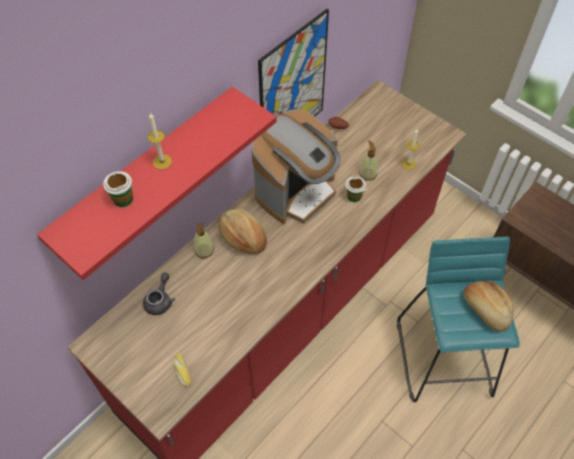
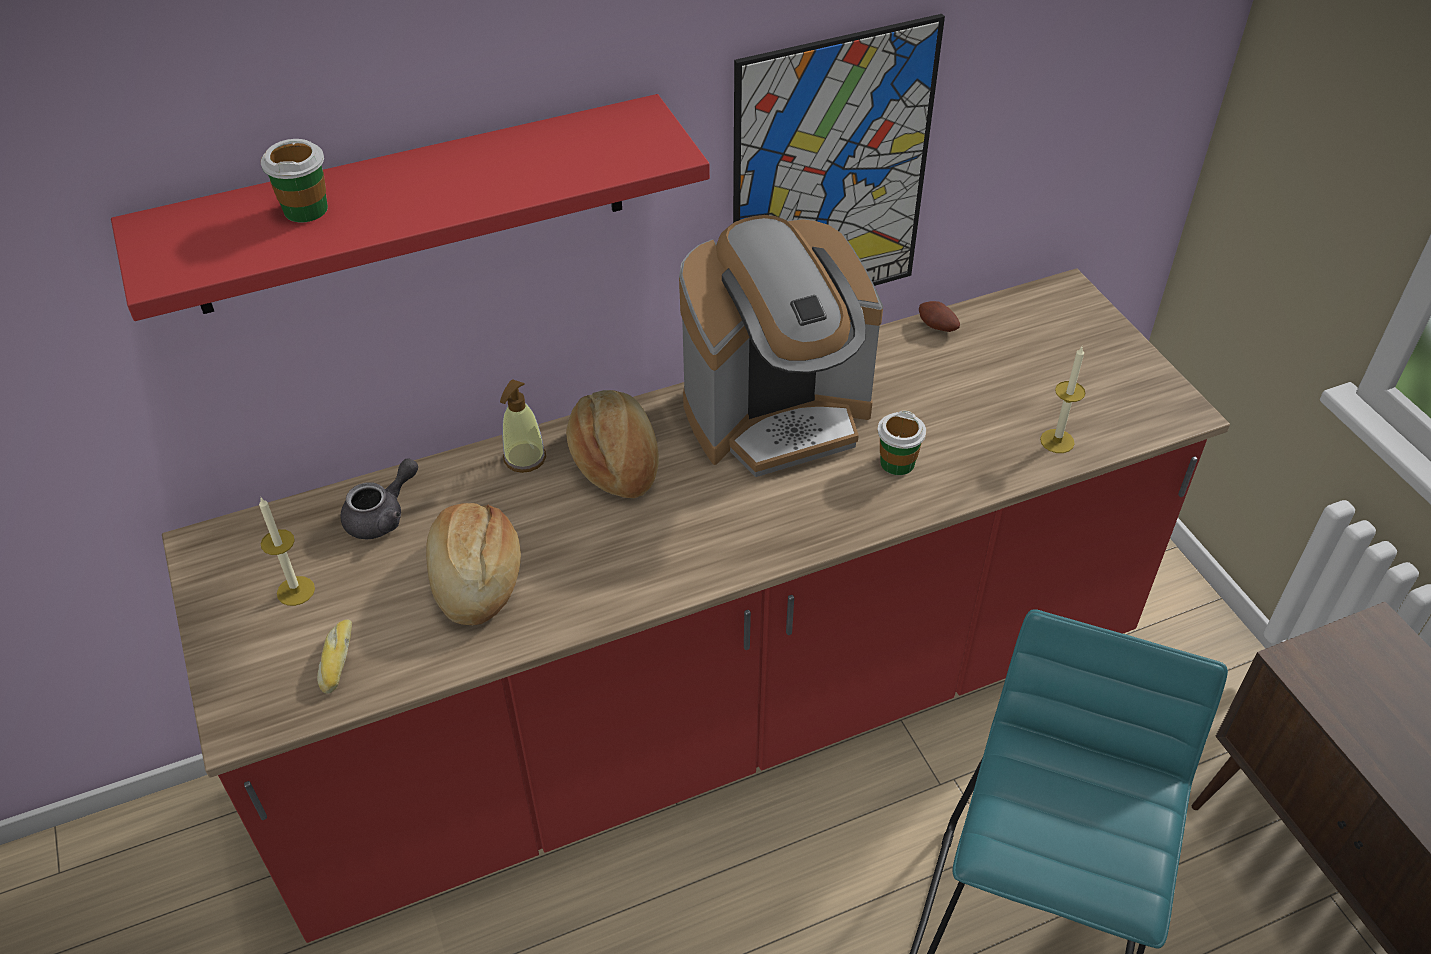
camera: 25 degrees right, 10 degrees down
(162, 162) = (426, 173): candle -> candle (295, 591)
(368, 174) = (953, 430): soap dispenser -> none
(486, 310) = (1111, 828): bread -> bread (474, 577)

